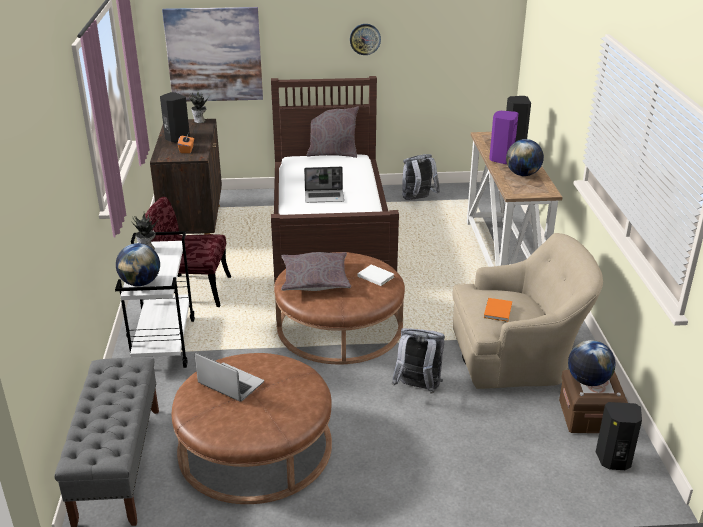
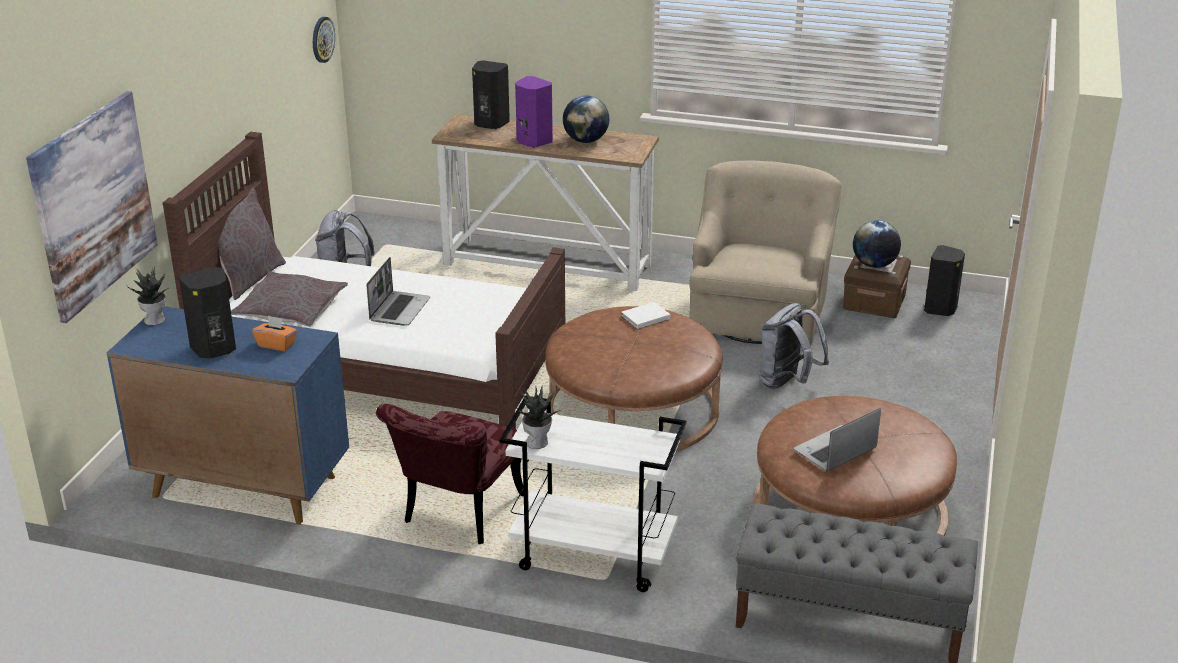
camera: 70 degrees left, 0 degrees up
(141, 283) = (636, 456): globe -> none
(194, 225) = (243, 486): brown cabinet -> blue cabinet
(315, 279) = (627, 358): grey pillow -> grey pillow (290, 310)
(365, 39) = (227, 81): wall clock -> wall clock (322, 39)
(497, 311) = (771, 262): orange book -> none

